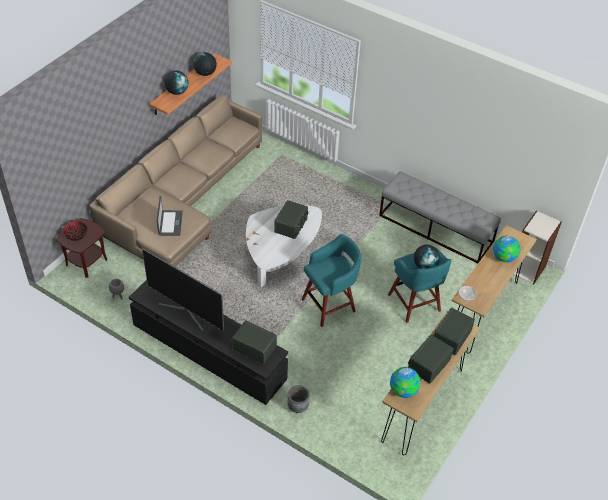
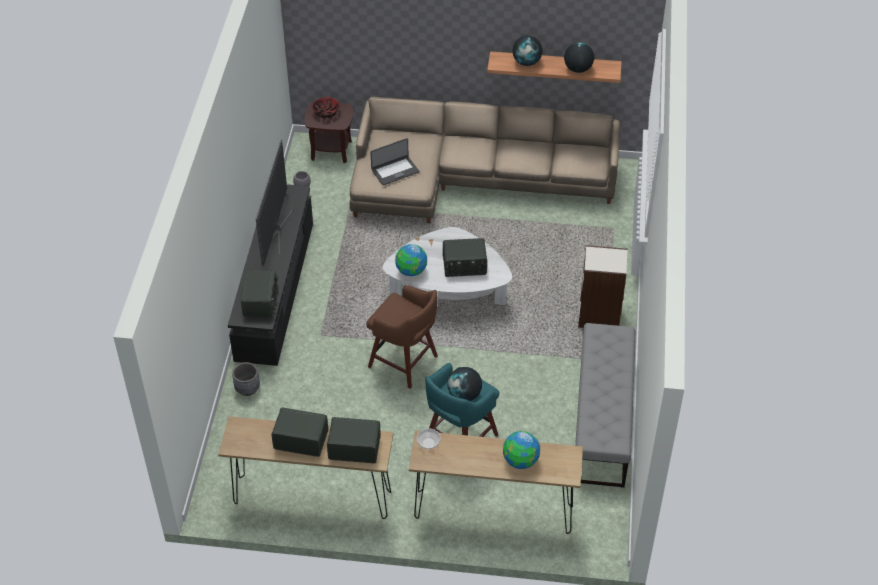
camera: 65 degrees right, 0 degrees up
(330, 305) = (404, 362): turquoise stool -> brown stool
(403, 390) = (252, 429): globe -> globe (411, 271)
(528, 269) = (603, 539): bookcase -> bookcase (599, 317)

